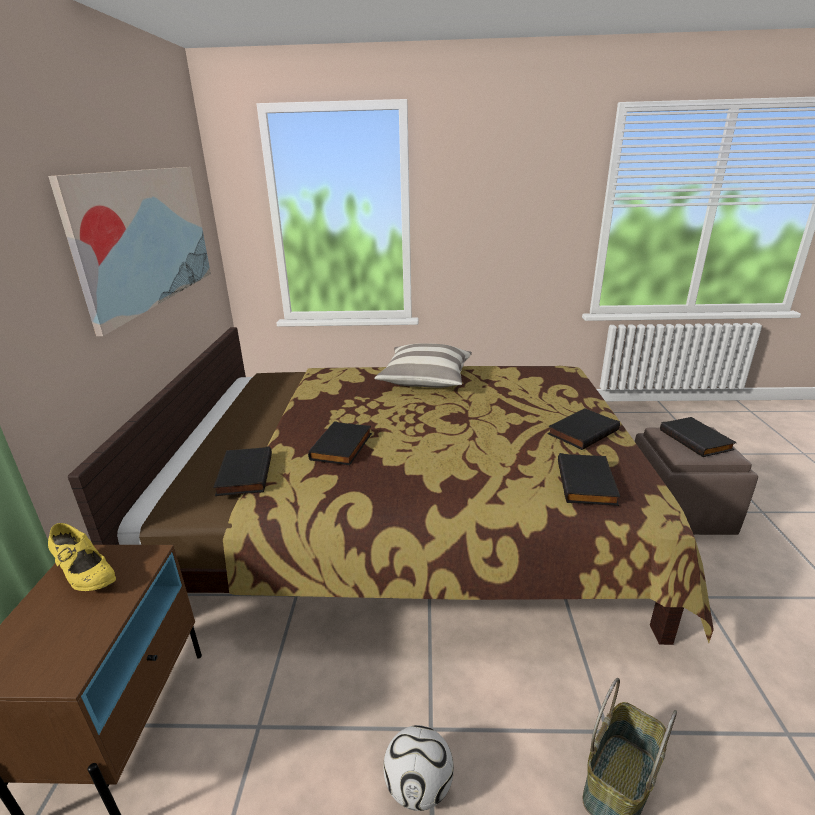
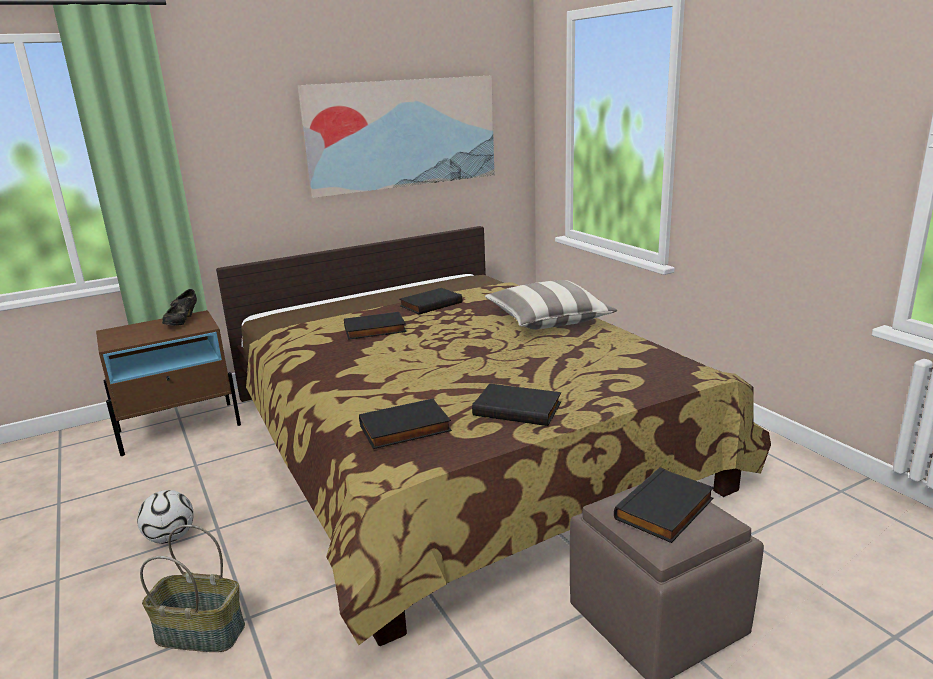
camera: 60 degrees right, 5 degrees down
(86, 576) = (182, 322): yellow shoe -> black shoe
(243, 474) = (309, 318): black book -> black book (430, 304)

